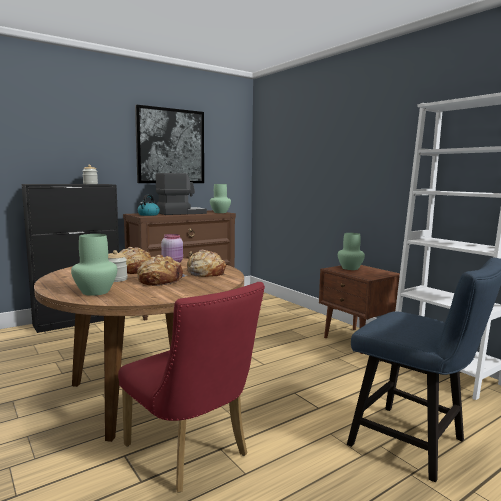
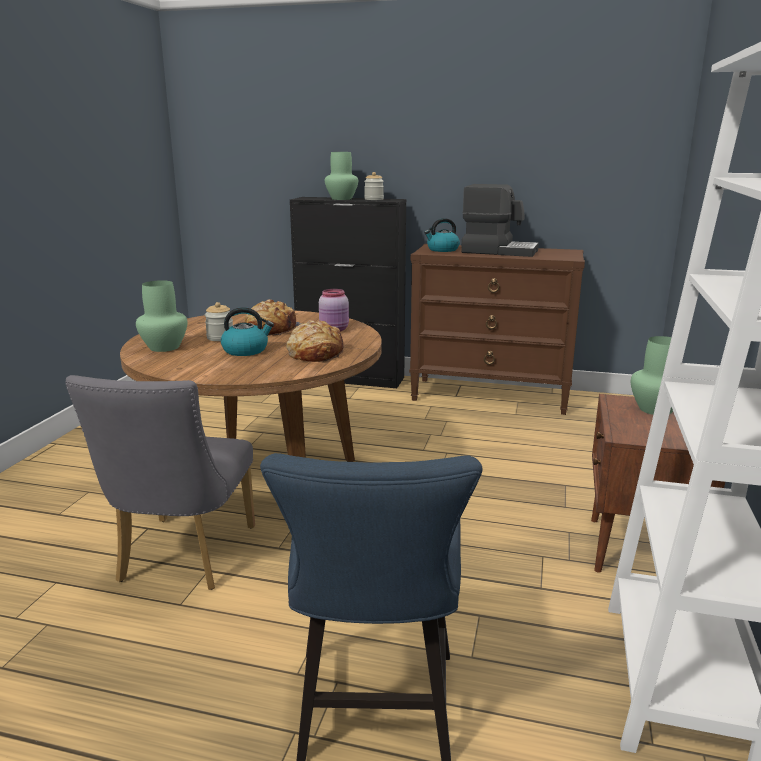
camera: 50 degrees right, 10 degrees up
(160, 280) = (246, 350): bread -> kettle
(170, 146) = (513, 138): picture -> none
(192, 454) = (183, 559): red chair -> grey chair
(220, 212) = (565, 256): green vase -> green vase (342, 199)

